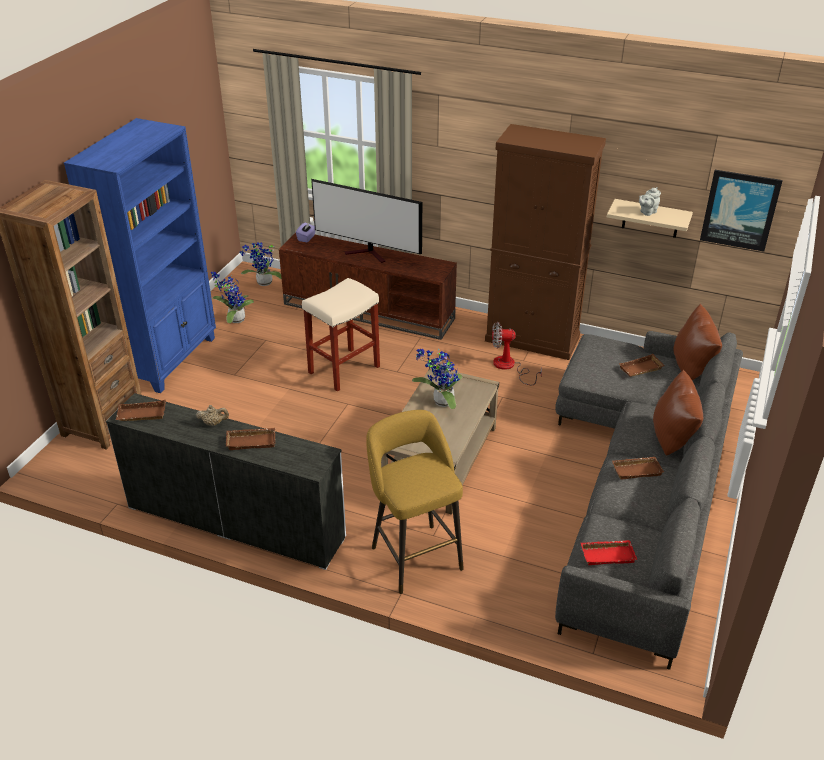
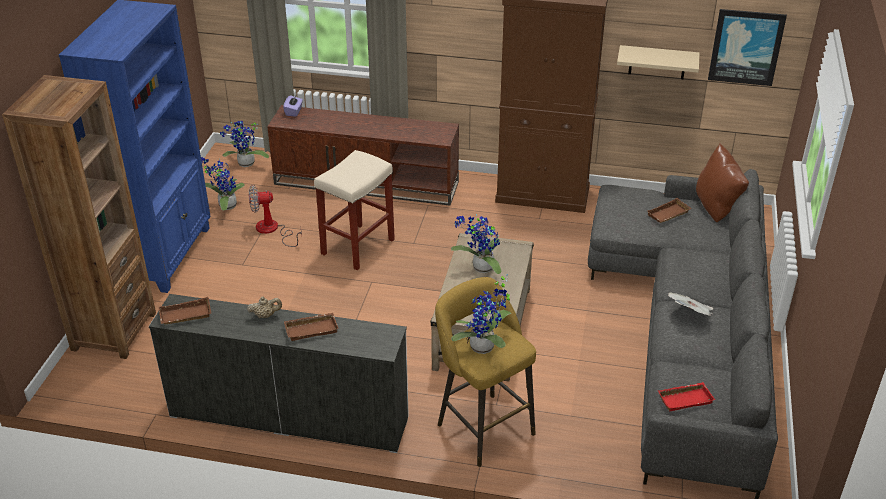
camera: 10 degrees left, 0 degrees up
(369, 254) = (365, 123): television -> none
(411, 479) = (485, 348): none -> potted plant
(509, 367) = (527, 226): fan -> fan (272, 230)
(637, 470) = (691, 314): brown tray -> newspaper
(647, 212) = (656, 56): grey teapot -> none
(673, 440) = (717, 280): brown pillow -> none

